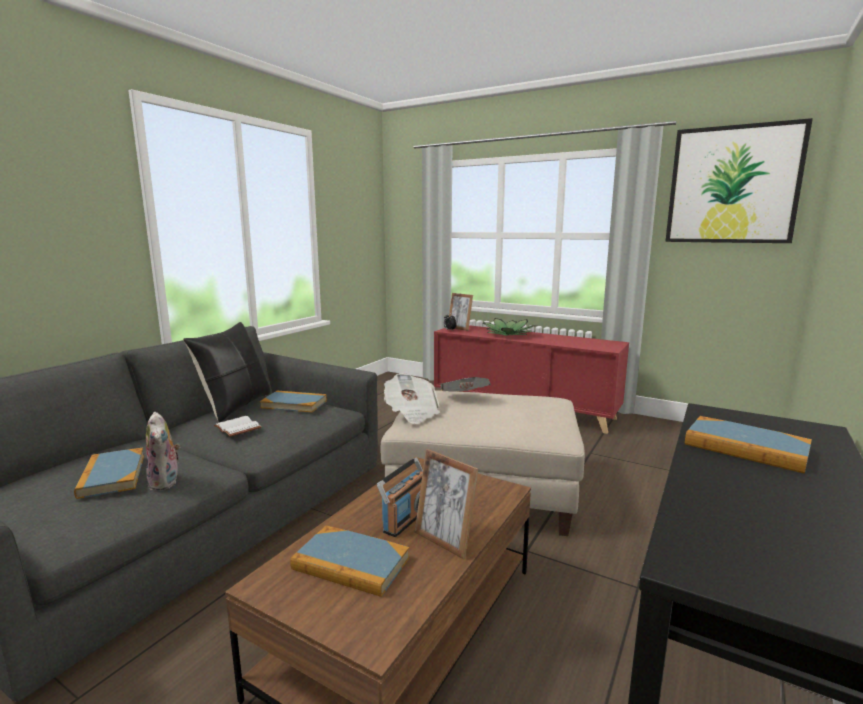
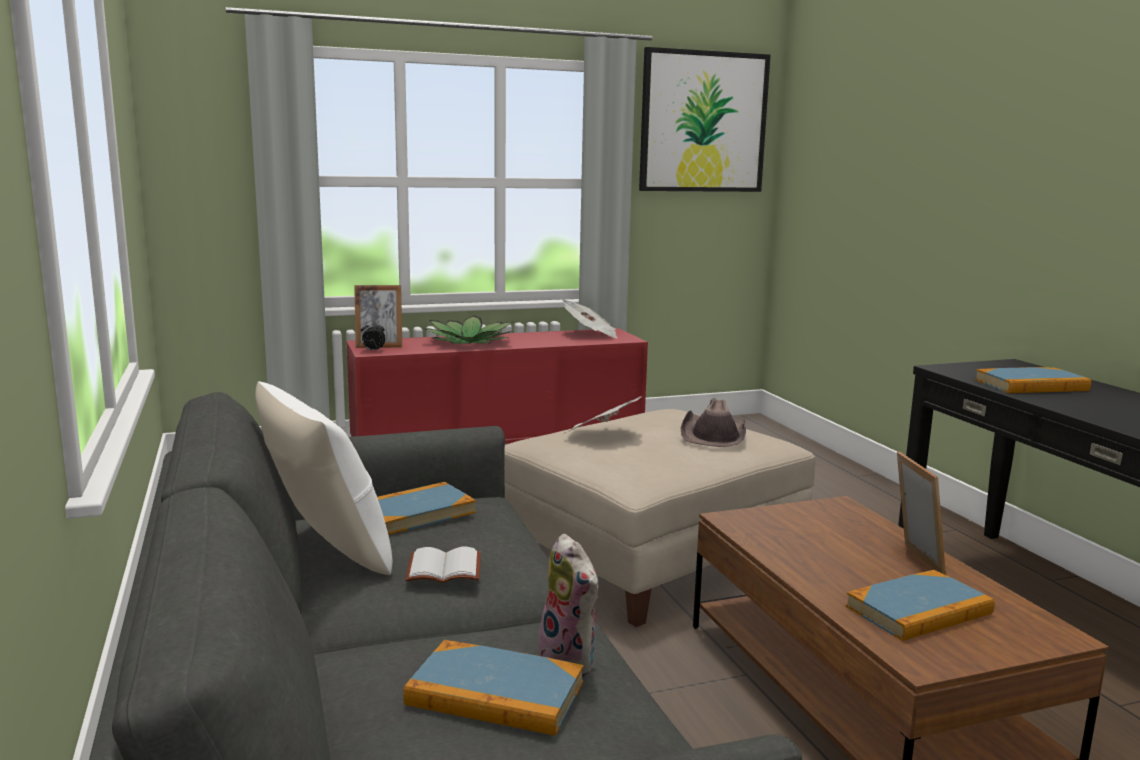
camera: 50 degrees left, 0 degrees up
(166, 482) = (571, 661): plush toy -> plush toy turned 45 degrees clockwise
(235, 406) = (327, 550): black pillow -> white pillow
(405, 520) = (852, 562): radio -> none
(412, 413) = (605, 467): newspaper -> newspaper (591, 335)
(444, 541) = (915, 560): picture frame -> picture frame turned 90 degrees counterclockwise
(525, 418) = (713, 435): none -> brown hat

